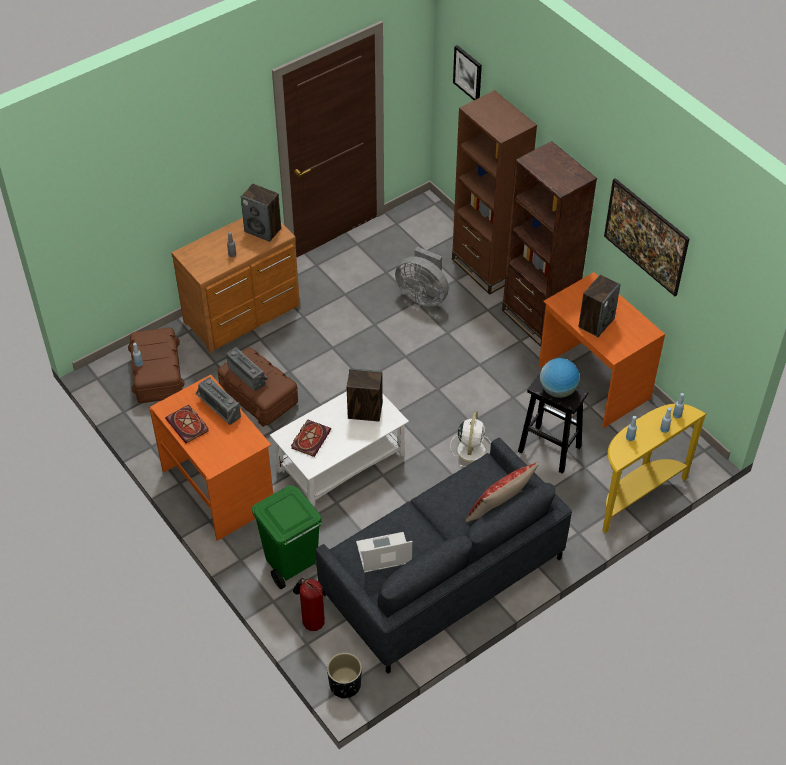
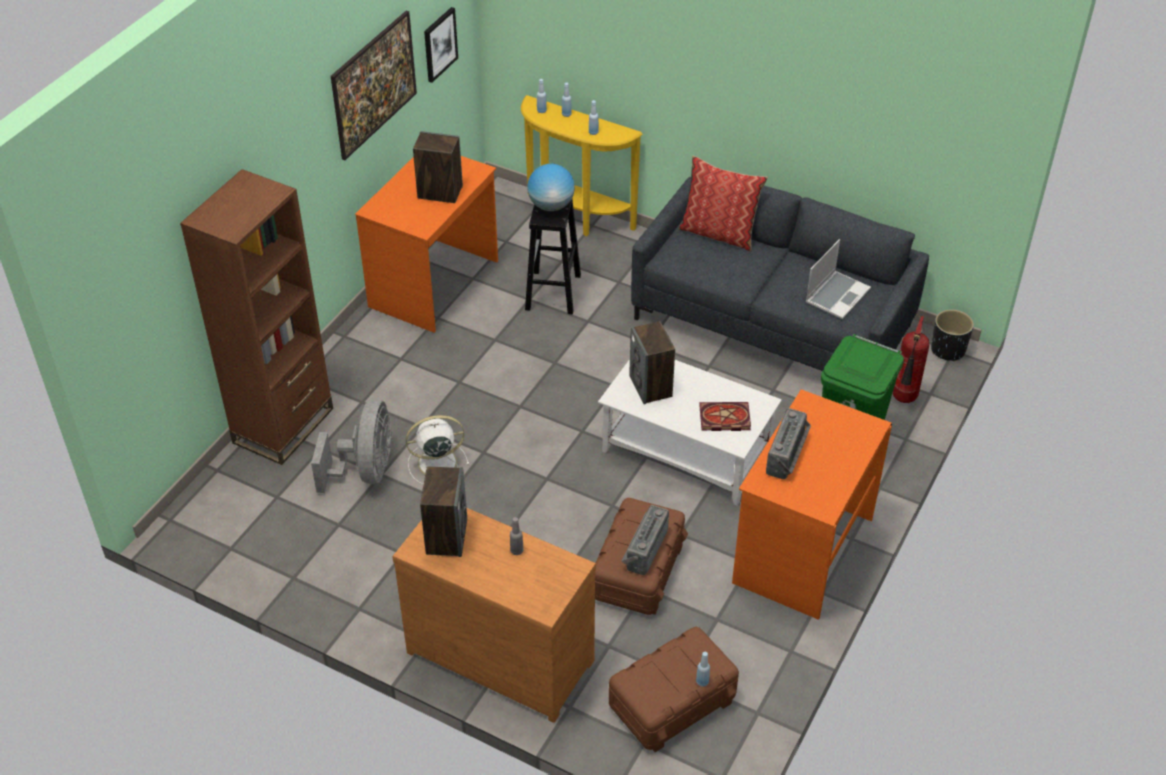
camera: 115 degrees left, 5 degrees down
(188, 425) = (832, 473): book -> none
(383, 554) = (837, 295): laptop -> laptop turned 105 degrees counterclockwise
(468, 73) = (135, 271): picture -> picture (439, 44)
(471, 449) = (592, 351): white fan -> white fan (435, 463)
(538, 319) = (356, 353): brown bookcase -> none

